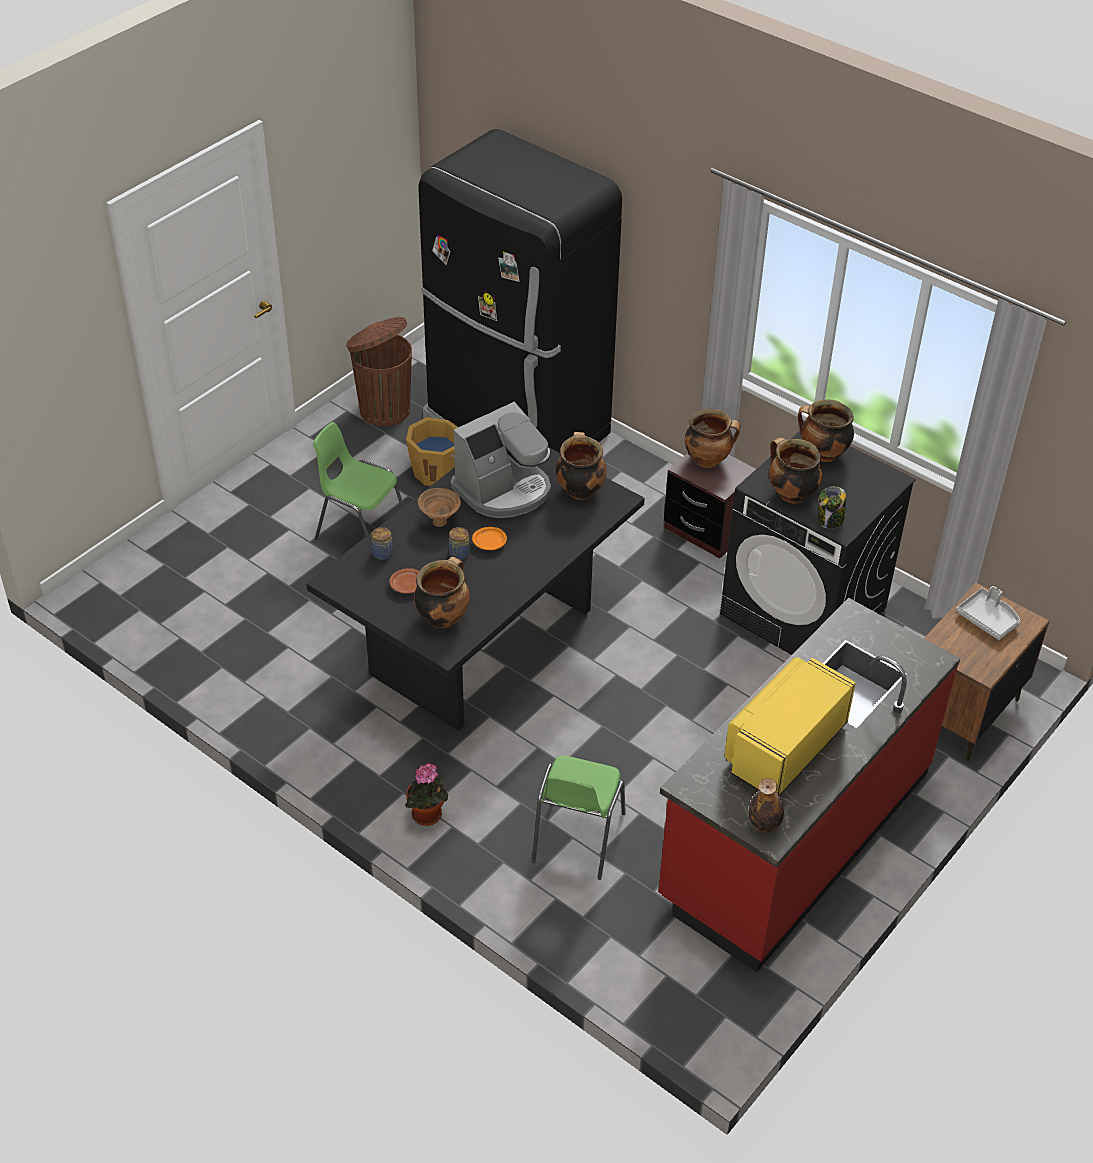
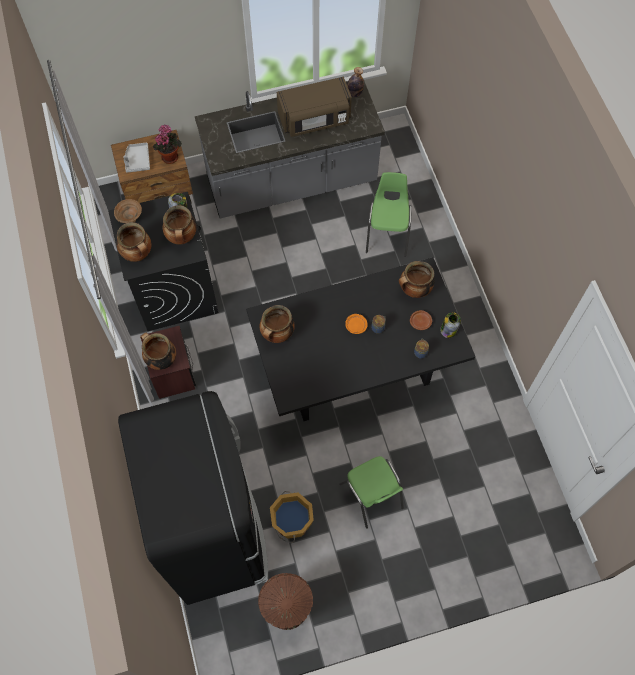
camera: 145 degrees left, 20 degrees up
(362, 595) = (448, 329): none -> jar
(428, 817) = (449, 283): potted plant -> potted plant (170, 156)
(439, 521) = (373, 358): brown bowl -> brown bowl (131, 220)
(504, 490) = (320, 360): coffee machine -> none
(577, 838) = (387, 234): green chair -> green chair turned 45 degrees counterclockwise
(784, 747) = (315, 119): yellow microwave -> brown microwave
(794, 836) = (291, 182): red counter -> grey counter

